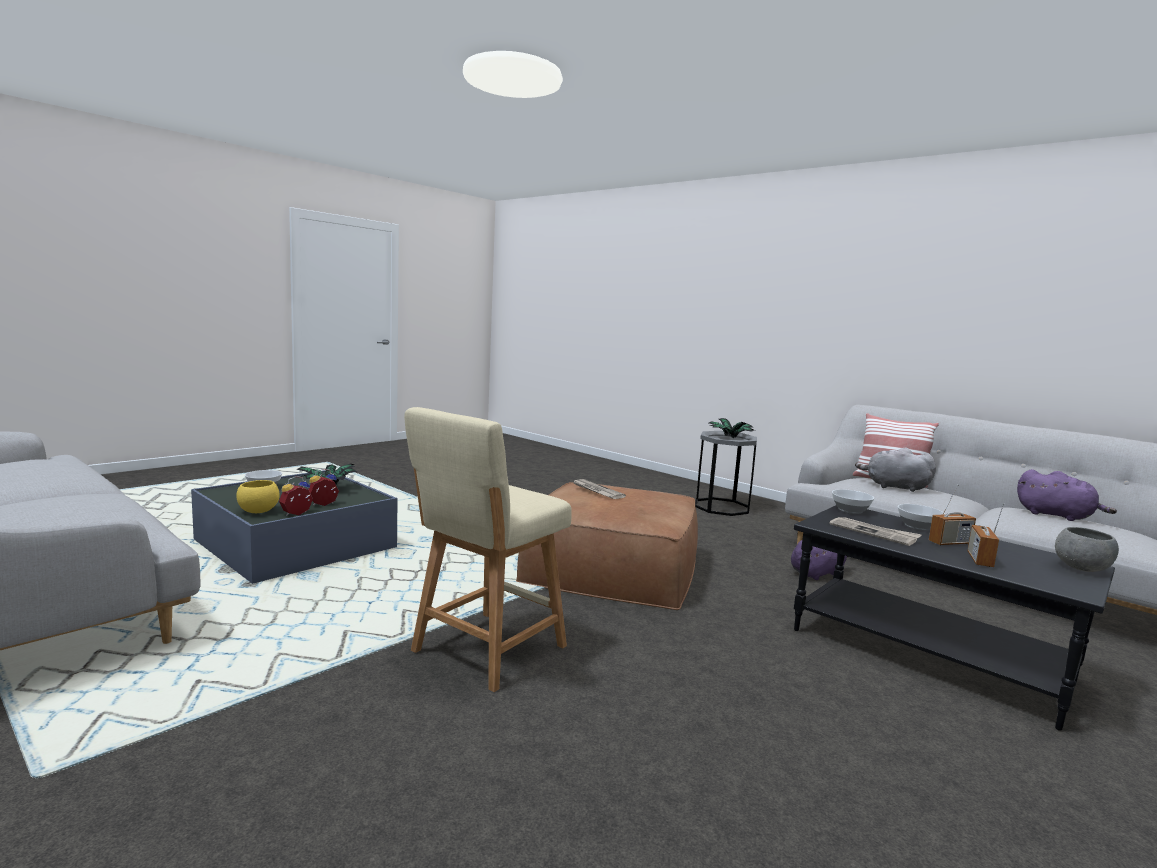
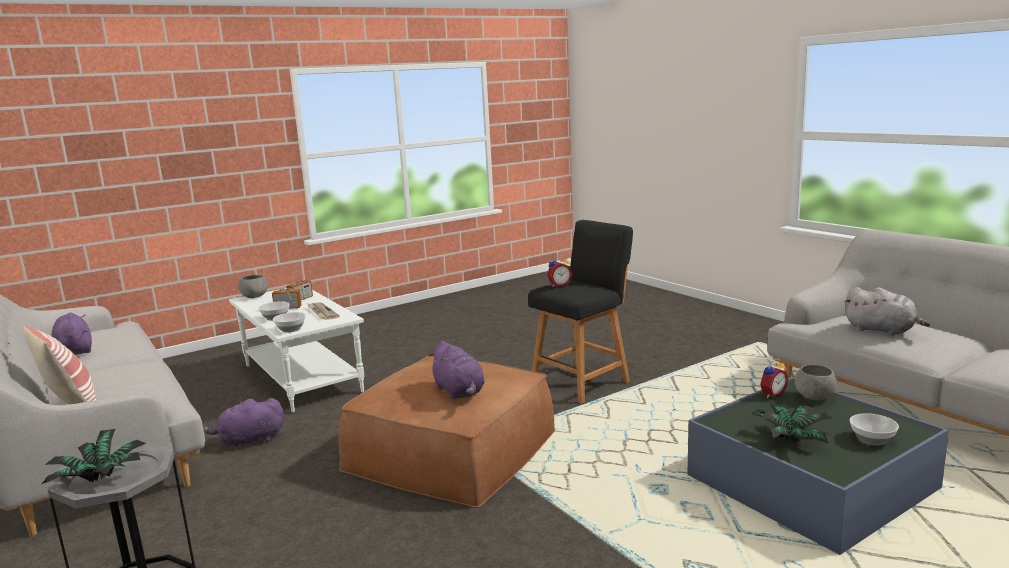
camera: 165 degrees left, 5 degrees up
(258, 511) = (815, 397): yellow bowl -> grey bowl
(324, 505) = (761, 409): alarm clock -> alarm clock (559, 285)
(484, 651) = (583, 381): beige stool -> black stool
(596, 491) = (459, 392): newspaper -> purple plush toy
(894, 487) = (117, 384): grey plush toy -> grey plush toy (882, 330)
(929, 654) = (300, 378): black coffee table -> white coffee table

